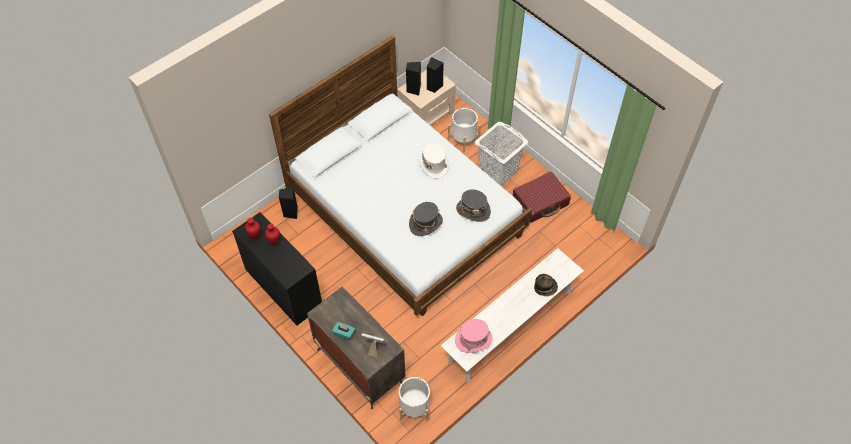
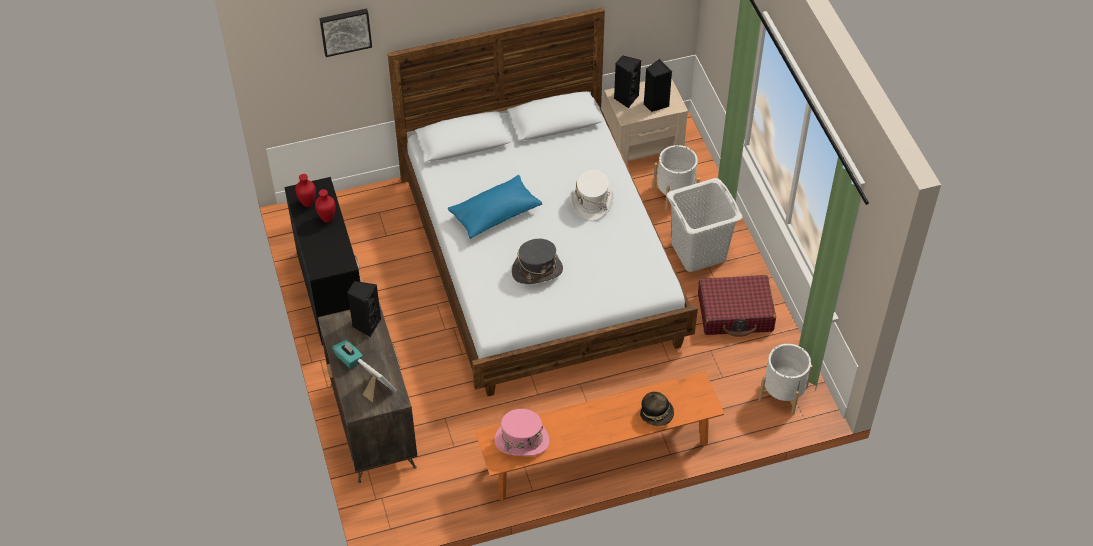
camera: 25 degrees right, 5 degrees down
(240, 109) = (345, 31): none -> picture
(290, 213) = (391, 205): black speaker -> black speaker (366, 324)
(377, 196) = (495, 214): none -> blue pillow
(414, 407) = (413, 503): white planter -> white planter (783, 393)
(473, 210) = (611, 277): grey hat -> none
(510, 326) = (598, 455): white bench -> orange bench

